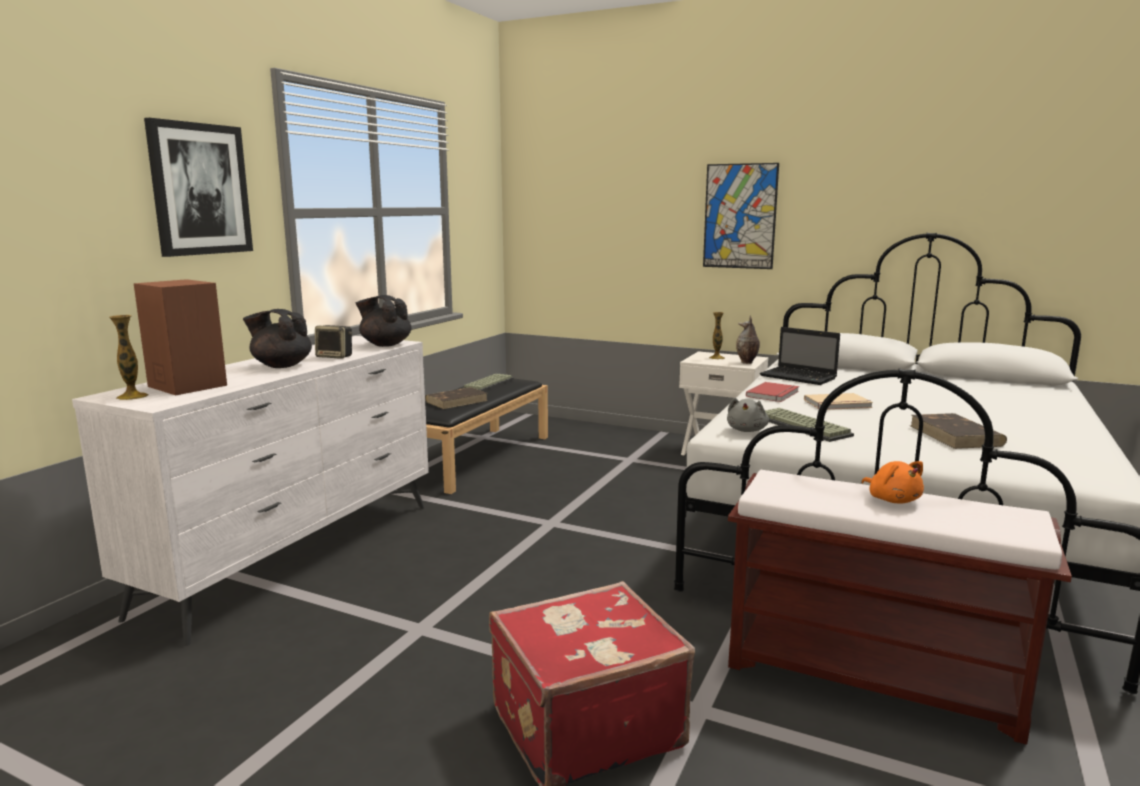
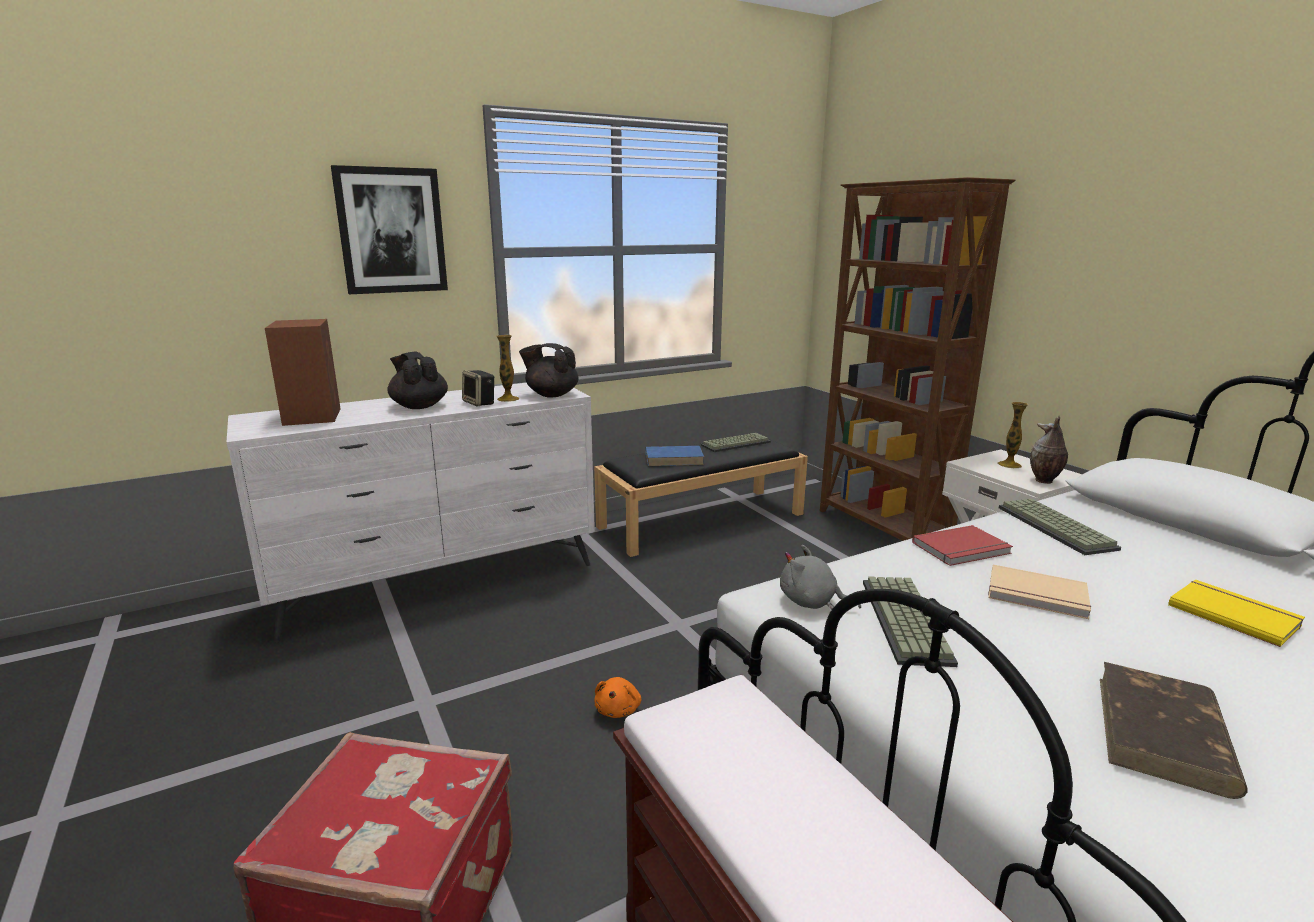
camera: 35 degrees right, 5 degrees up
(132, 397) = (257, 421): vase -> vase (508, 399)
(385, 344) = (551, 395): black teapot -> black teapot turned 45 degrees counterclockwise
(457, 401) = (674, 459): brown book -> blue book
(613, 434) = (882, 528): none -> brown bookcase
(740, 216) = (1086, 268): picture -> none
(747, 430) = (811, 602): grey plush toy -> grey plush toy turned 60 degrees clockwise
(799, 377) = (1058, 528): laptop -> keyboard
(892, 500) = (833, 823): orange plush toy -> orange plush toy (618, 709)
(917, 394) = (1233, 614): none -> yellow book

